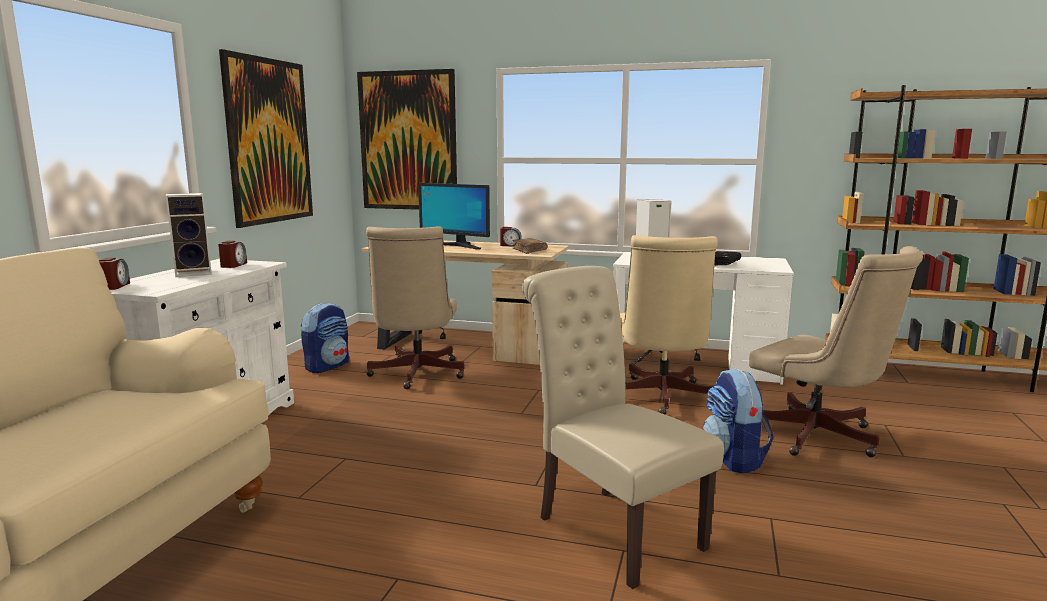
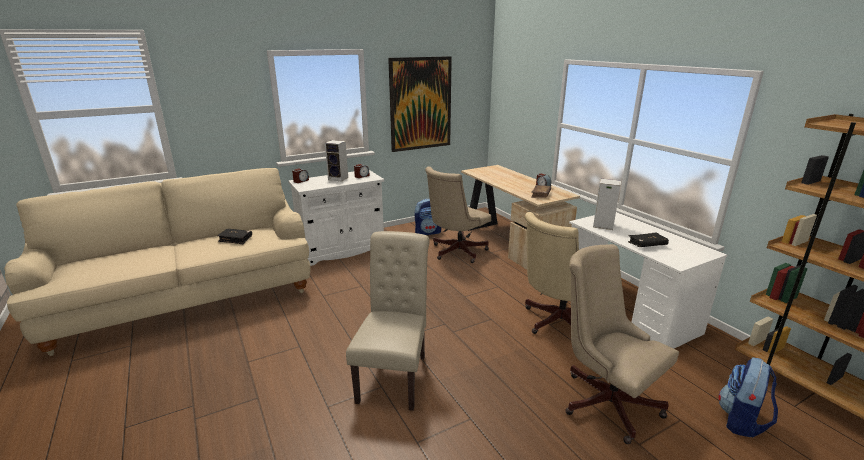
camera: 45 degrees right, 10 degrees up
(82, 418) = (235, 239): none -> black book
(408, 141) = (516, 103): picture -> none
(456, 246) = (511, 179): monitor -> none
(734, 459) = (519, 379): backpack -> backpack (742, 421)
(820, 438) = (605, 399): beige office chair -> beige office chair turned 135 degrees clockwise

